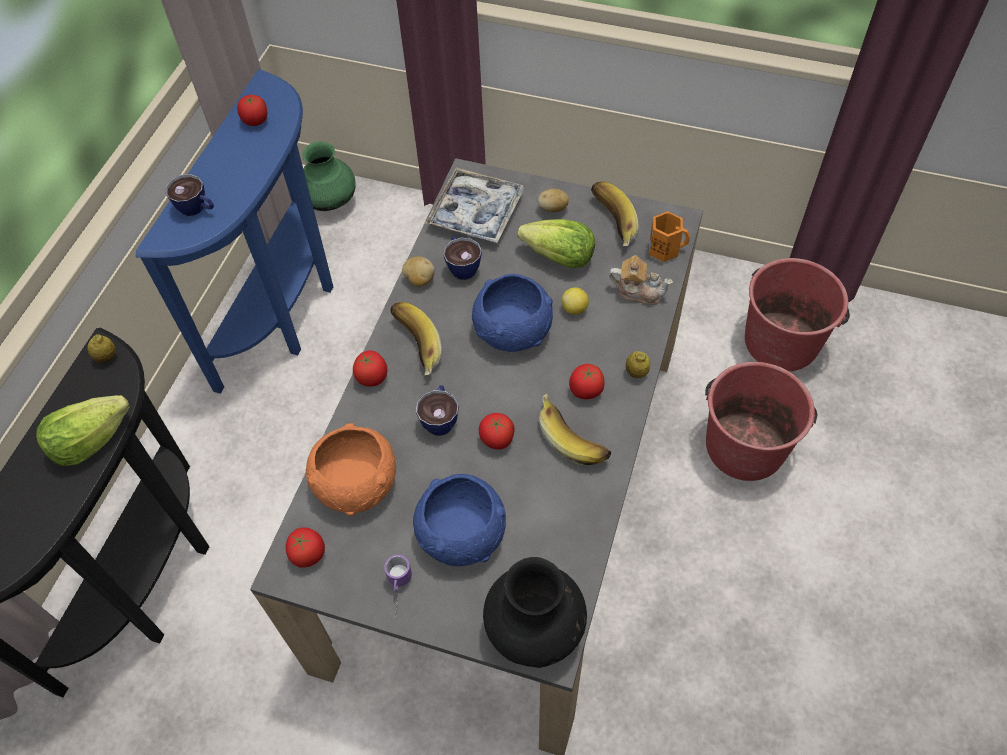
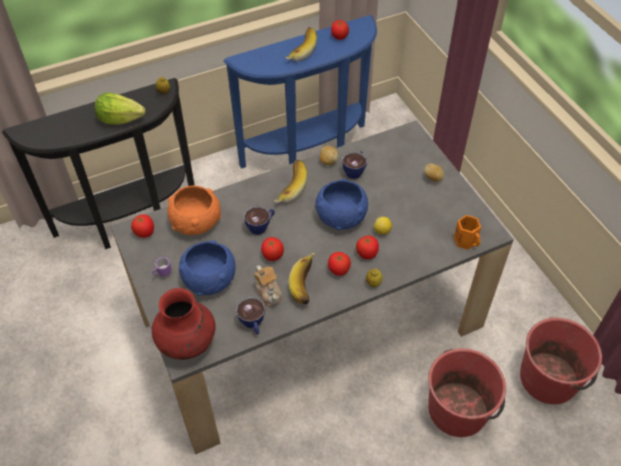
camera: 45 degrees right, 5 degrees down
(197, 209) = (268, 58): cup -> cup (253, 324)
(331, 202) = (388, 120): green vase -> none
(372, 377) = (255, 185): tomato -> tomato (367, 254)
(476, 212) = (393, 152): tray -> none
(535, 630) = (187, 343): black vase -> red vase
(559, 258) = (406, 203): lettuce -> none
(610, 223) = (453, 207): banana -> banana (300, 50)
(638, 291) = (424, 249): teapot -> teapot (269, 292)

